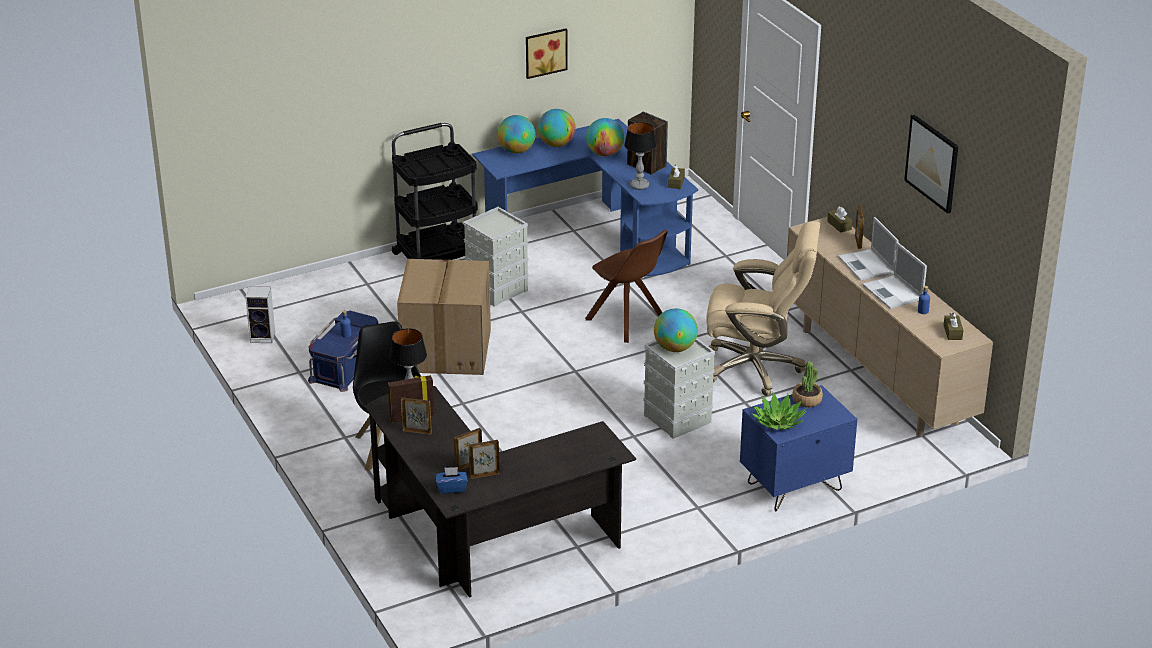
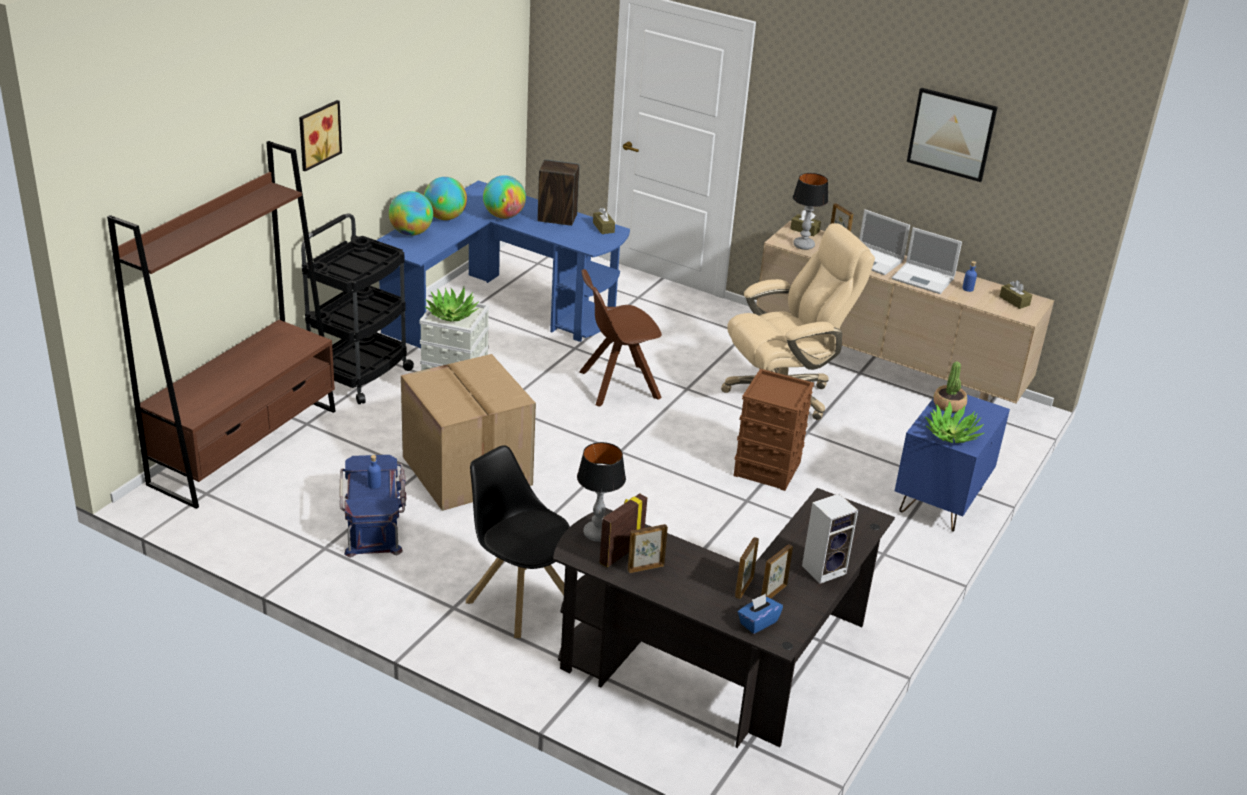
camera: 35 degrees left, 0 degrees up
(263, 337) = (242, 520): speaker -> speaker (824, 569)
(311, 287) = (245, 446): none -> brown bookcase
(493, 224) = (451, 314): none -> potted plant
(545, 52) = (421, 114): picture -> picture (317, 134)
(627, 321) = (617, 385): brown chair -> brown chair turned 150 degrees clockwise
(639, 186) = (573, 239): table lamp -> table lamp (804, 245)
(675, 348) = (771, 391): globe -> none
(678, 419) = (768, 469): grey storage box -> brown storage box

